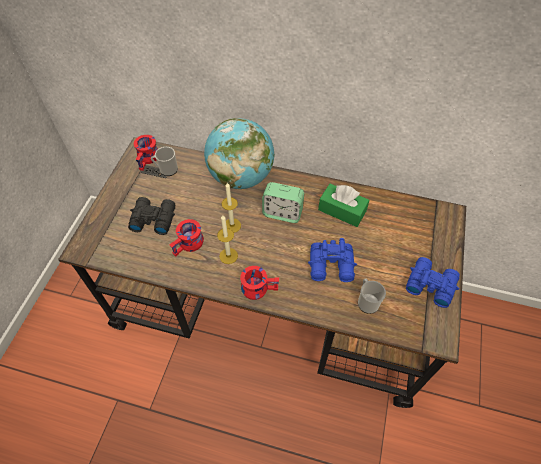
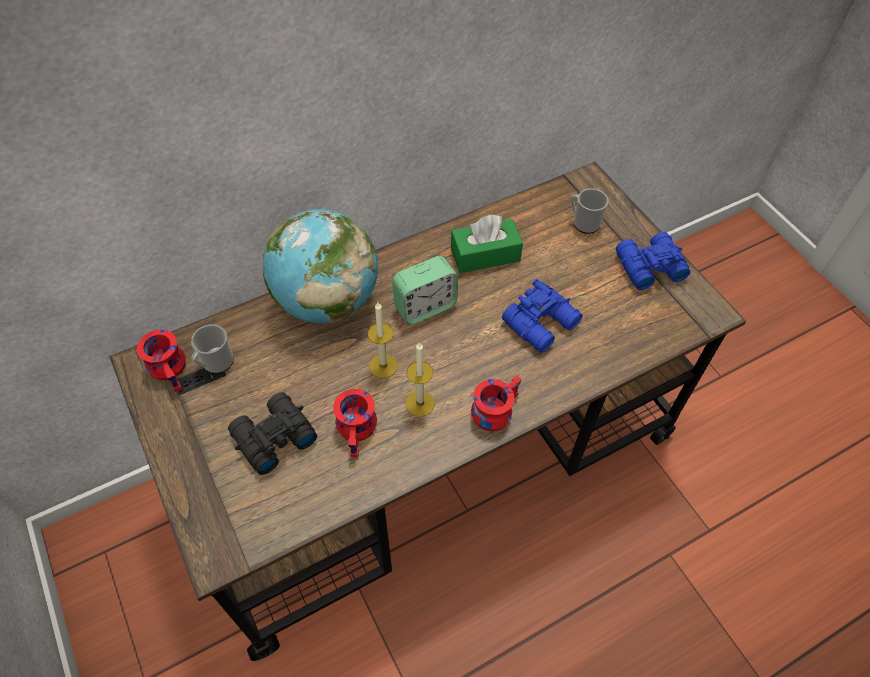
camera: 45 degrees left, 0 degrees up
(367, 301) = (613, 331): mug -> mug (583, 222)

